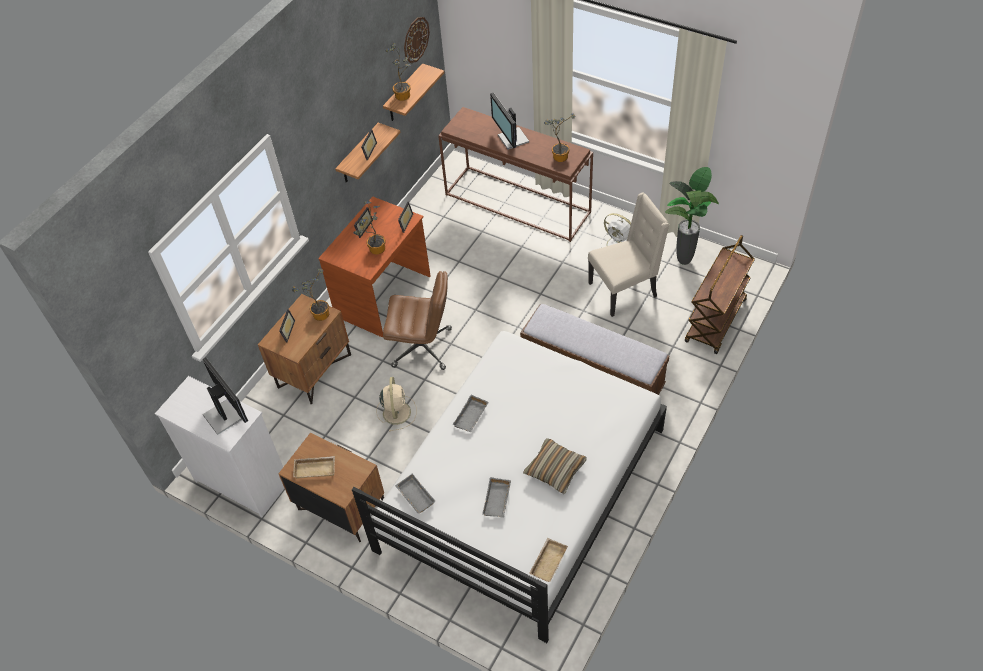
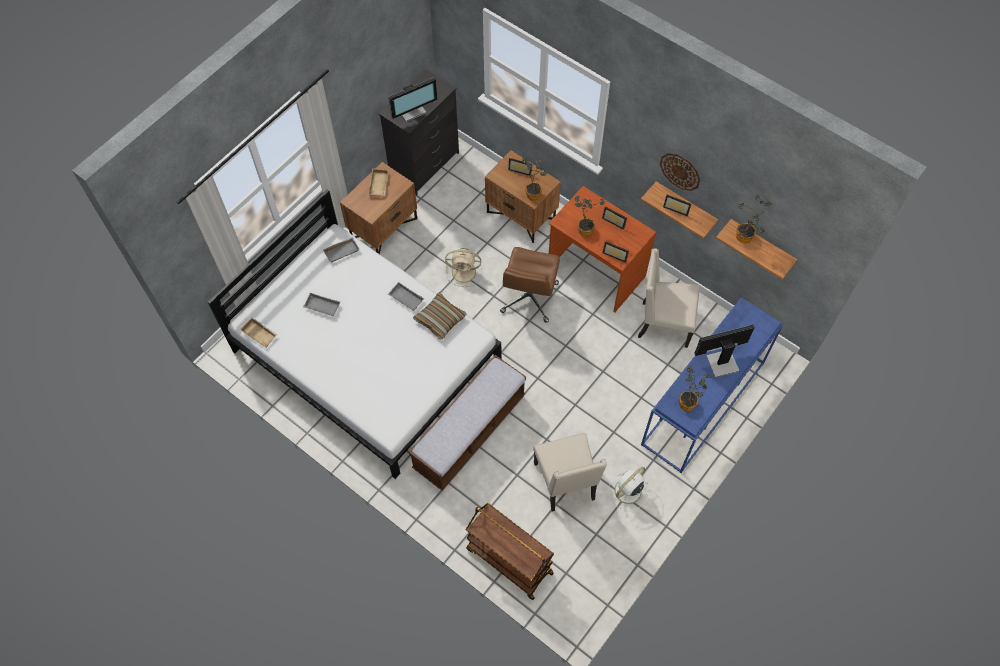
camera: 95 degrees right, 10 degrees up
(242, 480) = (425, 165): white dresser -> black dresser
(416, 39) = (801, 237): wall clock -> wall clock (680, 171)
(437, 238) = (663, 323): none -> beige chair
(518, 203) = (703, 404): brown console table -> blue console table
(555, 469) = (338, 352): pillow -> pillow (440, 319)
(685, 260) = (596, 552): potted plant -> none

